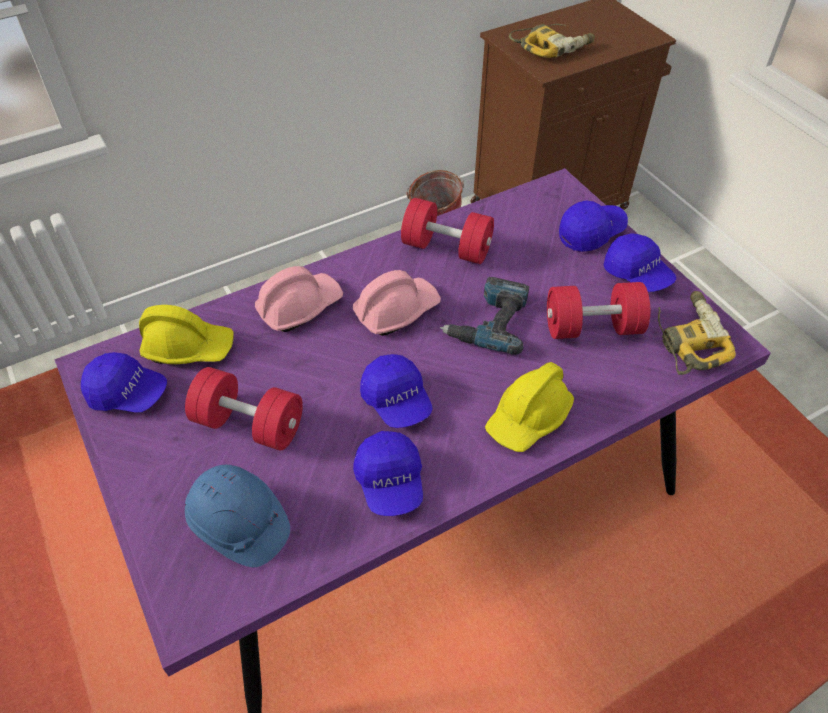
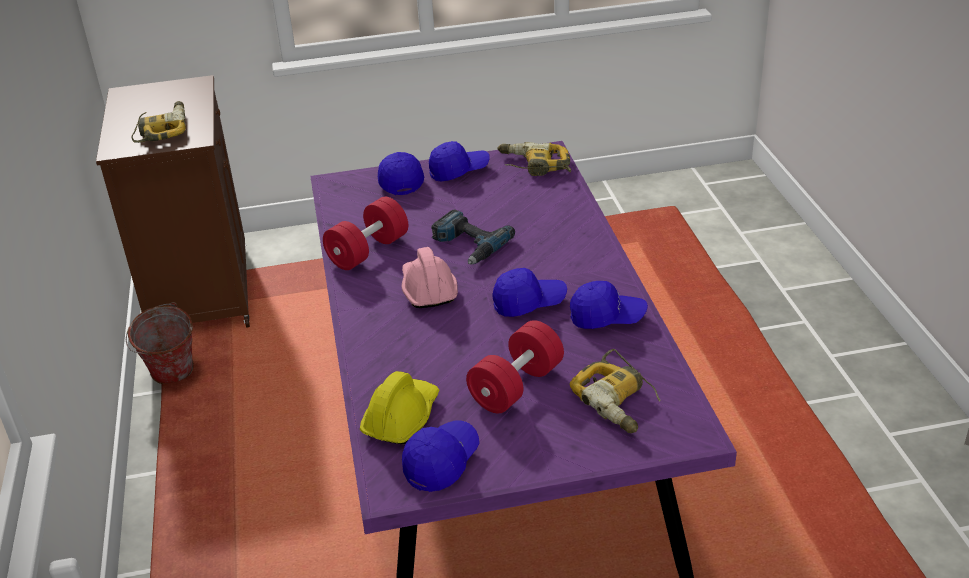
camera: 70 degrees left, 15 degrees down
(239, 524) = (619, 400): blue hard hat -> power drill
(299, 307) = (389, 343): pink hard hat -> none
(528, 418) = (574, 245): yellow hard hat -> none
(592, 327) = (501, 201): red dumbbell -> none

